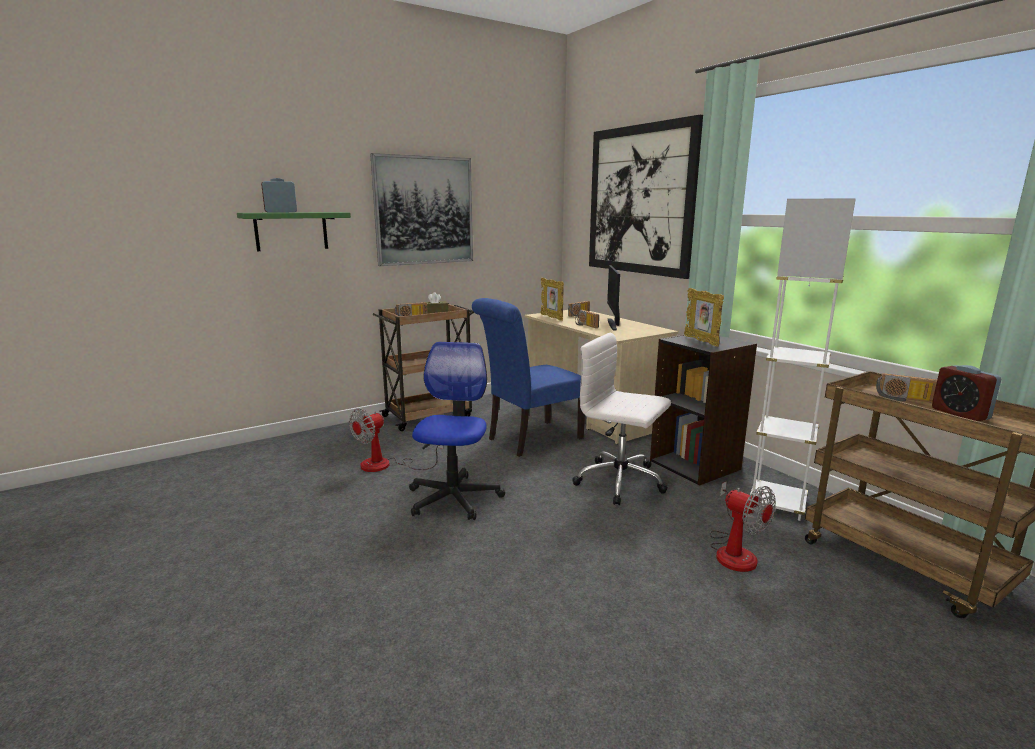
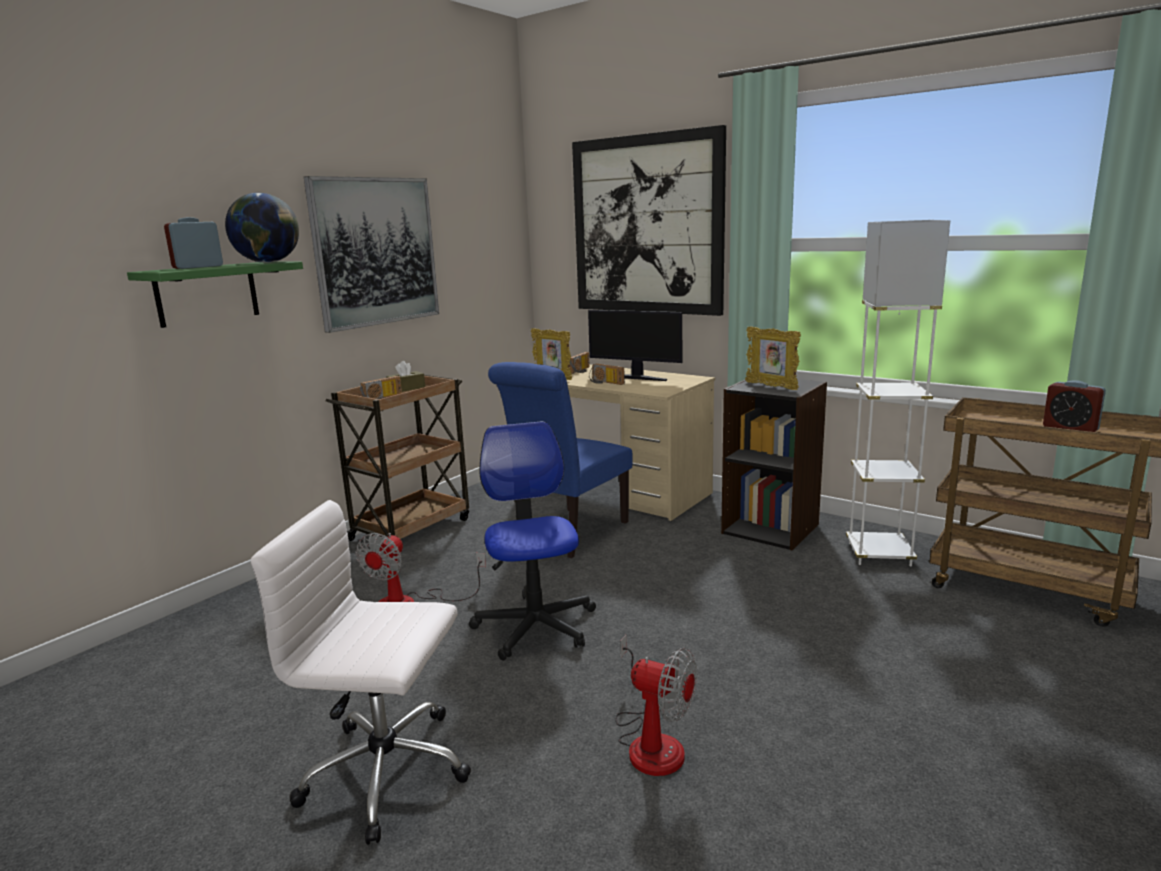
camera: 20 degrees left, 0 degrees up
(329, 212) = (268, 262): none -> globe
(613, 324) = (636, 378): monitor -> monitor turned 45 degrees counterclockwise
(621, 482) = (711, 563): white office chair -> white office chair (389, 772)
(734, 551) = (878, 612): fan -> fan (651, 741)
(905, 399) = (1013, 422): radio -> none

